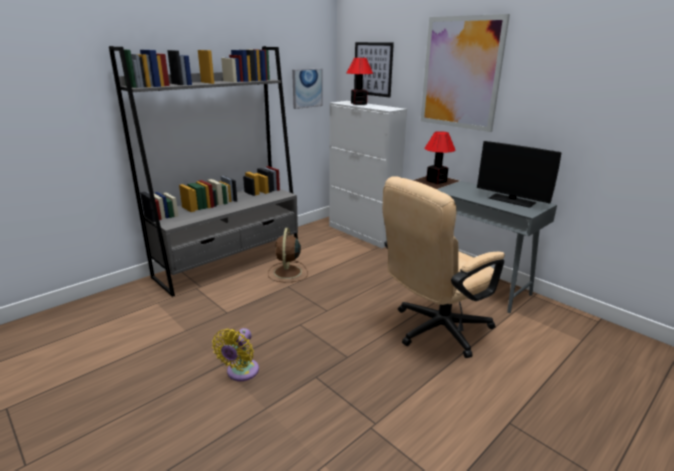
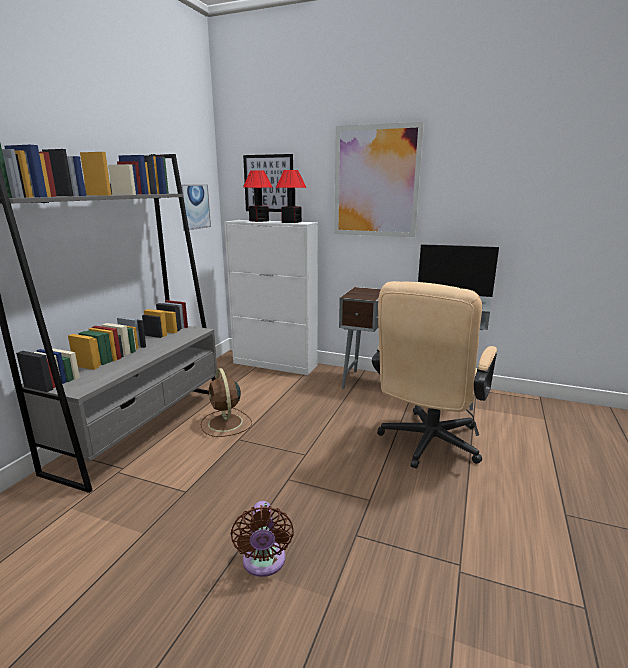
camera: 25 degrees left, 5 degrees down
(241, 372) = (264, 563): yellow fan -> brown fan
(436, 181) = (367, 292): table lamp -> table lamp (291, 222)

